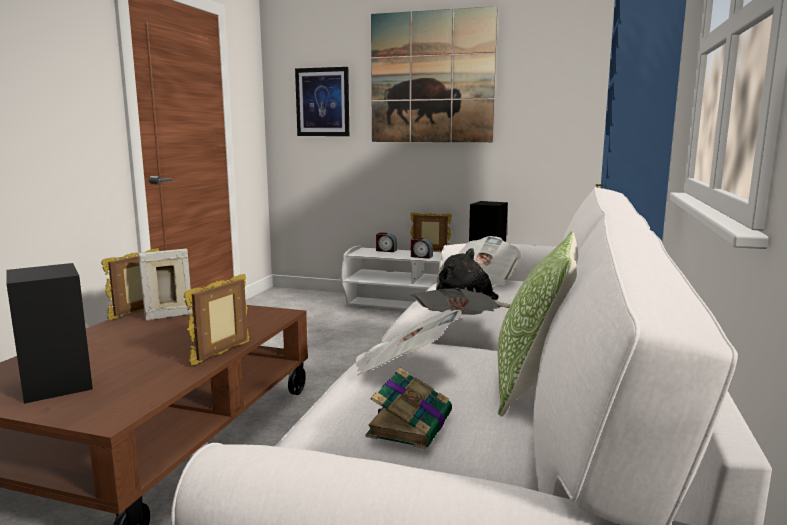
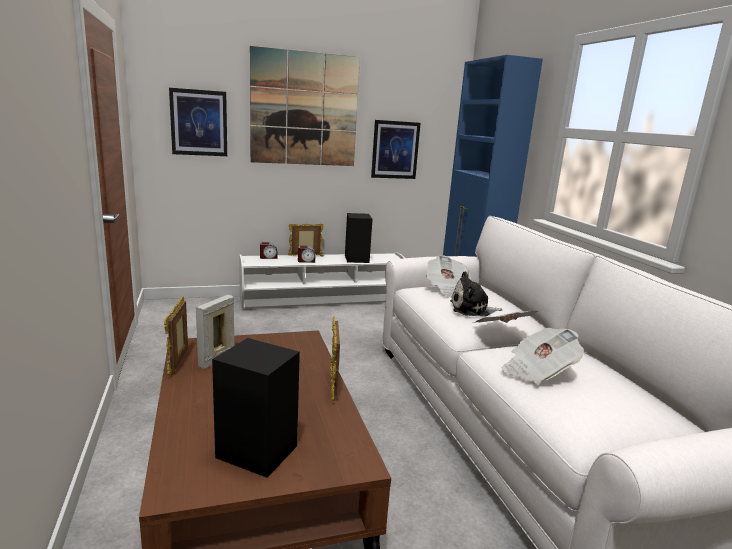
camera: 35 degrees left, 5 degrees up
(411, 424) = (612, 407): book -> none
(533, 384) = (604, 364): pillow -> none
(550, 119) = (395, 150): none -> picture

